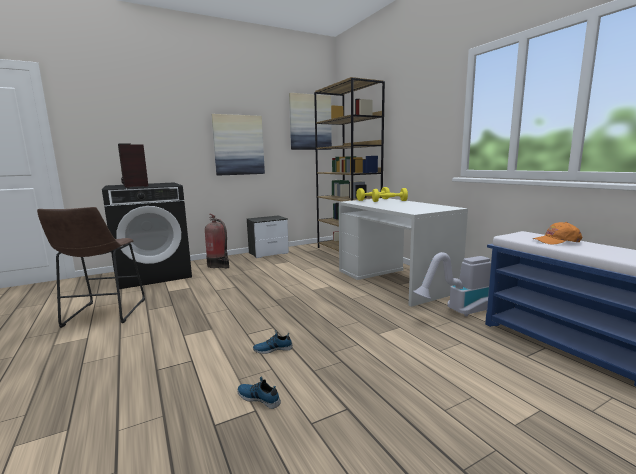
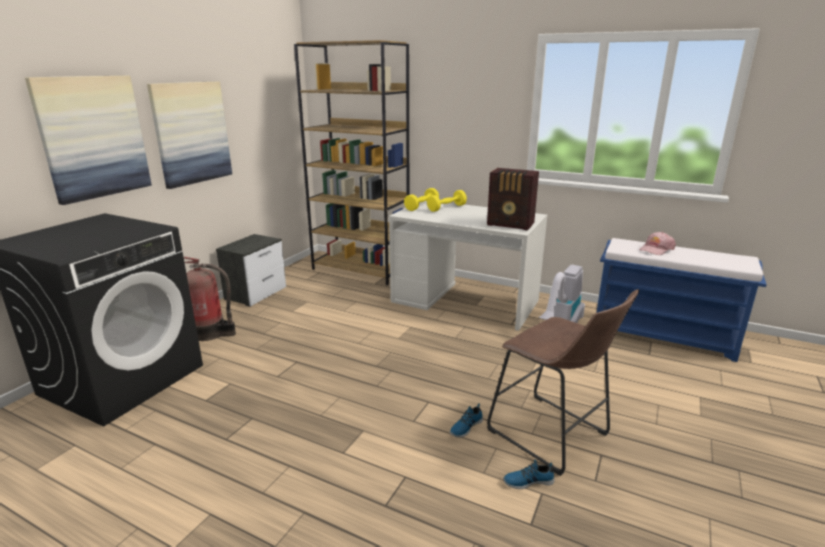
camera: 35 degrees left, 10 degrees up
(103, 314) = (164, 473): brown stool -> brown stool (552, 436)
(135, 186) = (91, 242): radio -> radio (511, 224)
(310, 122) = (278, 86): picture -> picture (93, 137)
(556, 241) = (656, 249): orange cap -> pink cap

